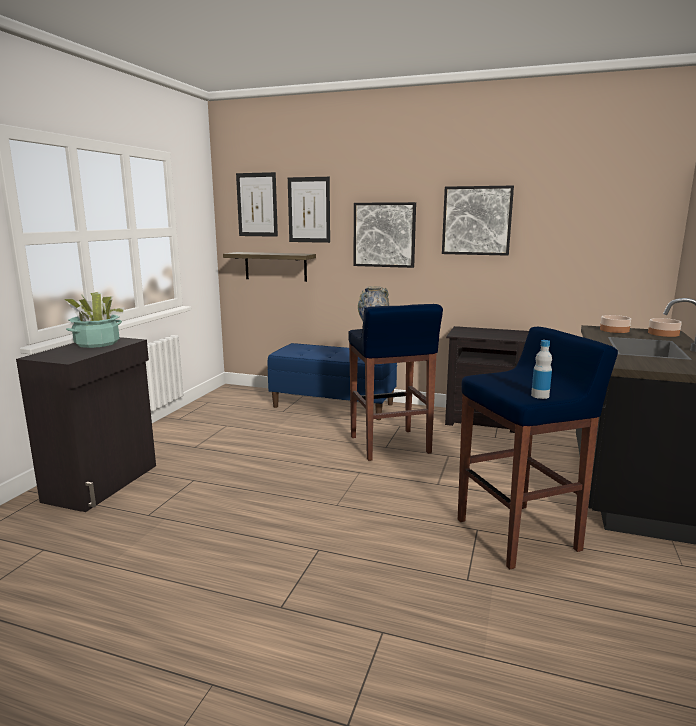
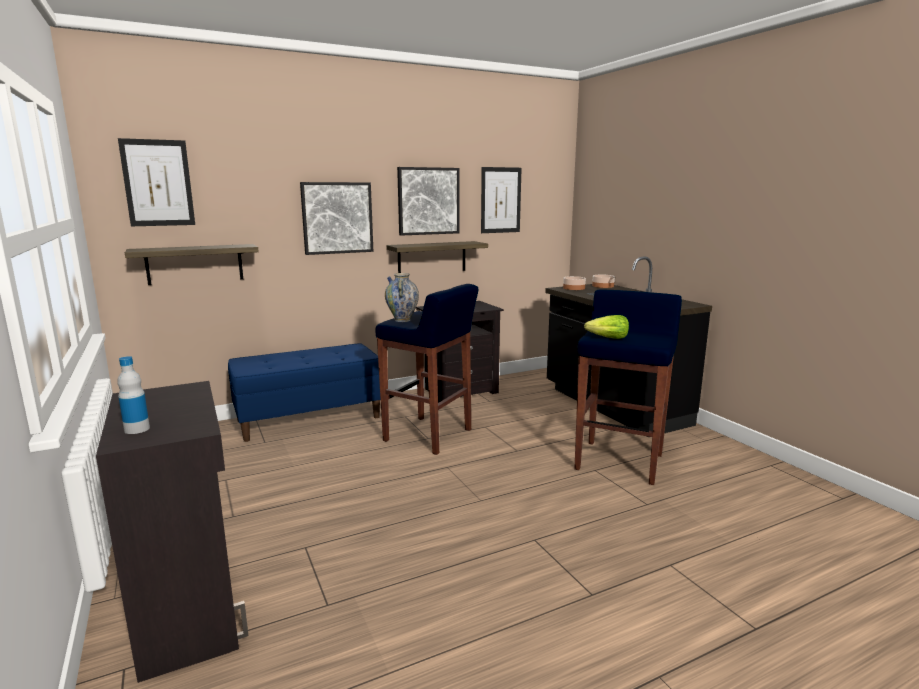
camera: 45 degrees left, 0 degrees up
(97, 343) = (155, 402): potted plant -> none
(309, 210) = (239, 190): picture -> picture (500, 200)
(476, 279) = (432, 258): none -> shelf
(492, 381) = (608, 338): none -> lettuce
(540, 396) = (658, 341): bottle -> bottle (137, 429)

